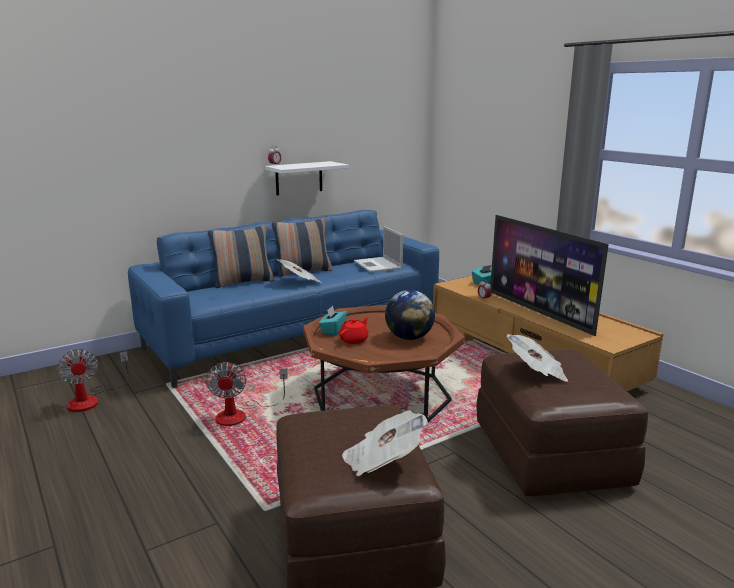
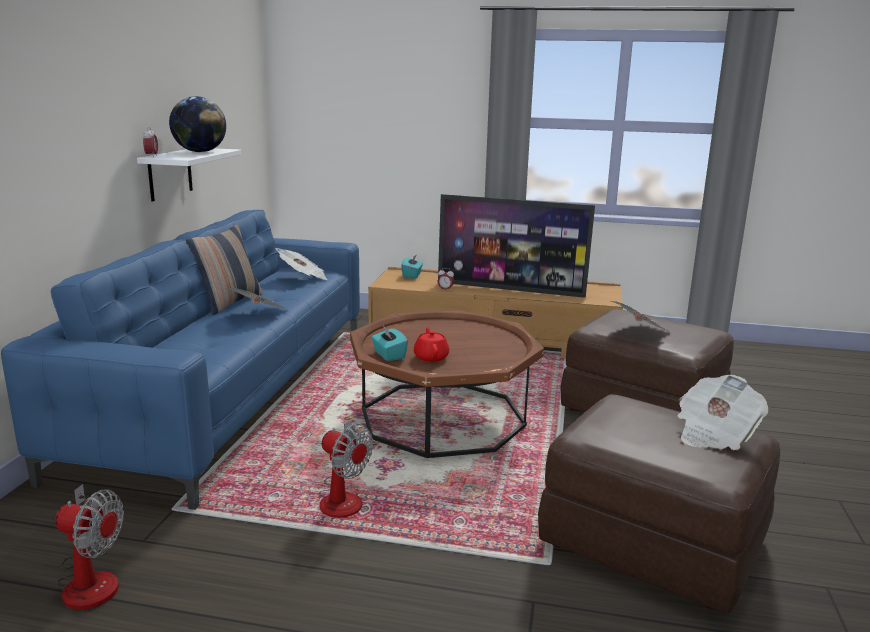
camera: 45 degrees left, 0 degrees up
(243, 282) = (181, 332): pillow -> none
(378, 265) = (303, 277): laptop -> newspaper
(409, 338) = (472, 339): globe -> globe (200, 152)

